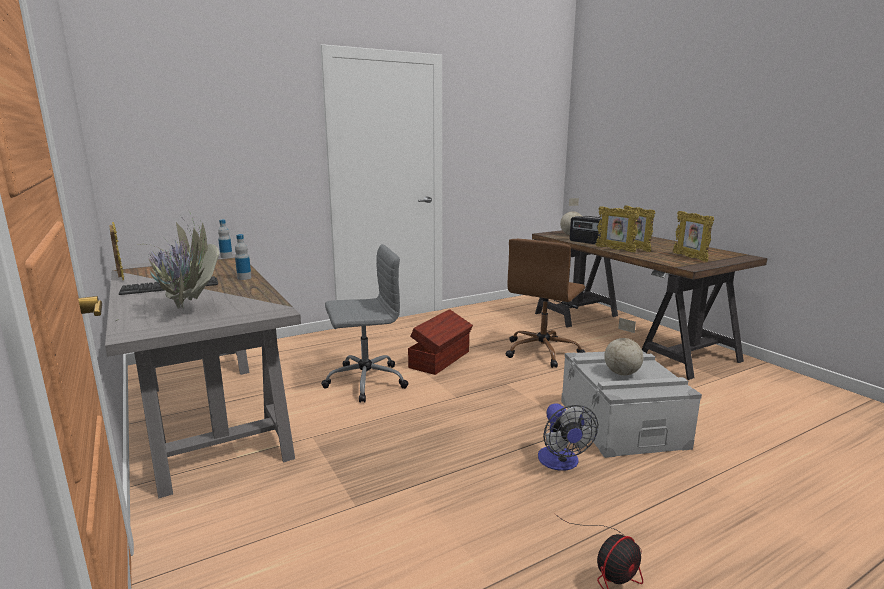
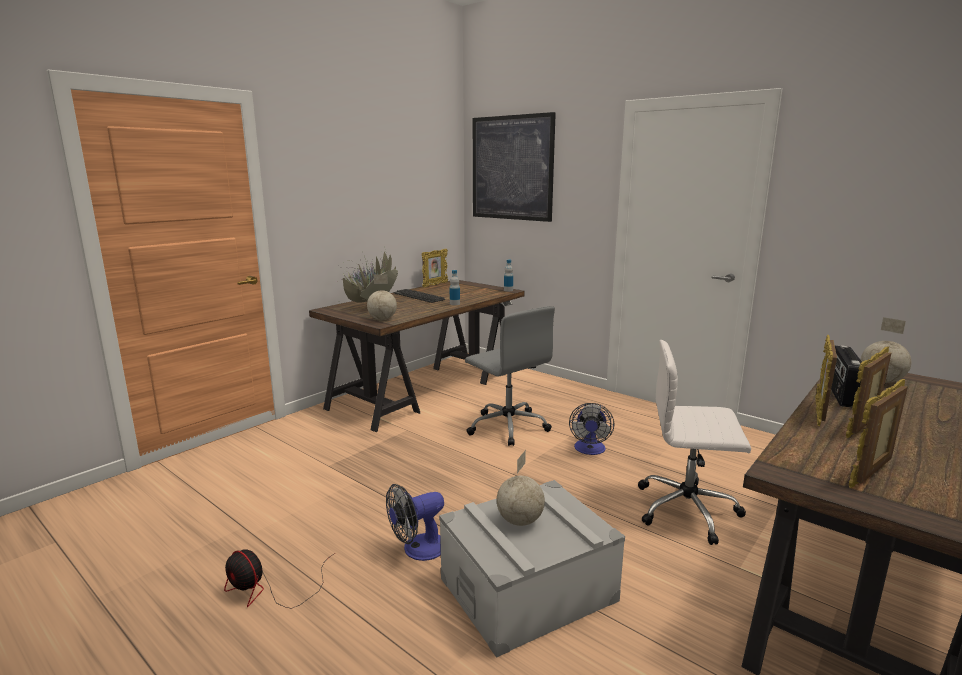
camera: 70 degrees right, 0 degrees up
(177, 107) = (511, 168): none -> picture
(206, 407) = (426, 388): grey desk -> brown desk
(256, 309) = (382, 319): none -> globe
(441, 359) = (589, 450): brown storage box -> fan
(543, 351) = (688, 510): brown office chair -> white office chair

